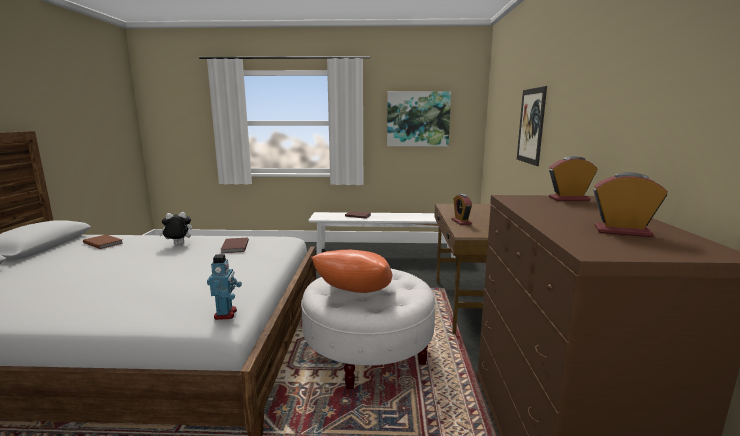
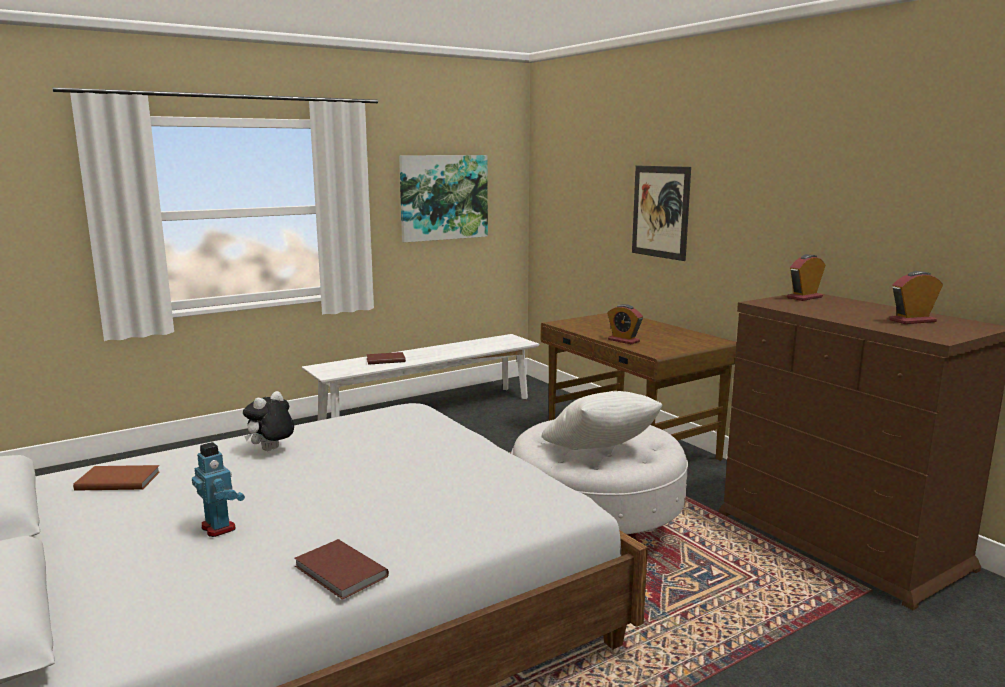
camera: 35 degrees left, 0 degrees up
(226, 314) = (567, 498): toy robot -> toy robot (219, 527)
(234, 247) = (370, 432): brown book -> brown book (340, 573)
(355, 295) = (600, 452): orange pillow -> white pillow

